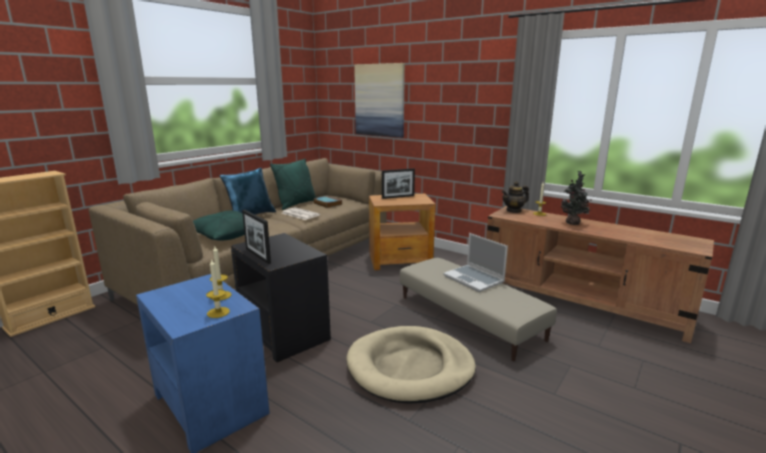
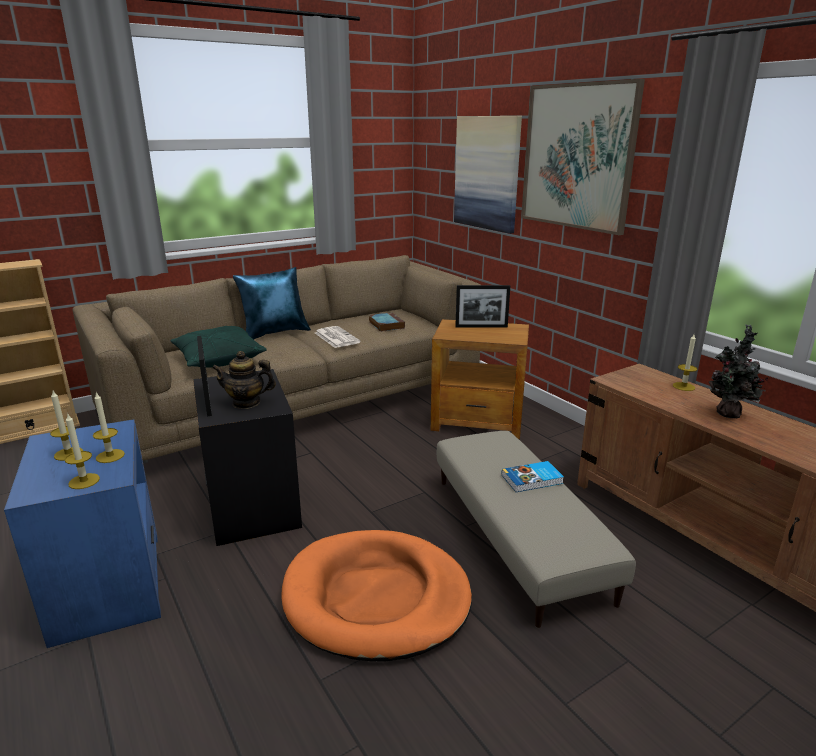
camera: 20 degrees right, 5 degrees up
(185, 299) = (68, 454): none -> candle
(296, 204) = (346, 321): green pillow -> none
(410, 368) = (376, 598): beige dog bed -> orange dog bed
(447, 86) = (577, 157): none -> picture
(474, 279) = (532, 479): laptop -> book
(514, 211) = (643, 375): teapot -> teapot (246, 403)

